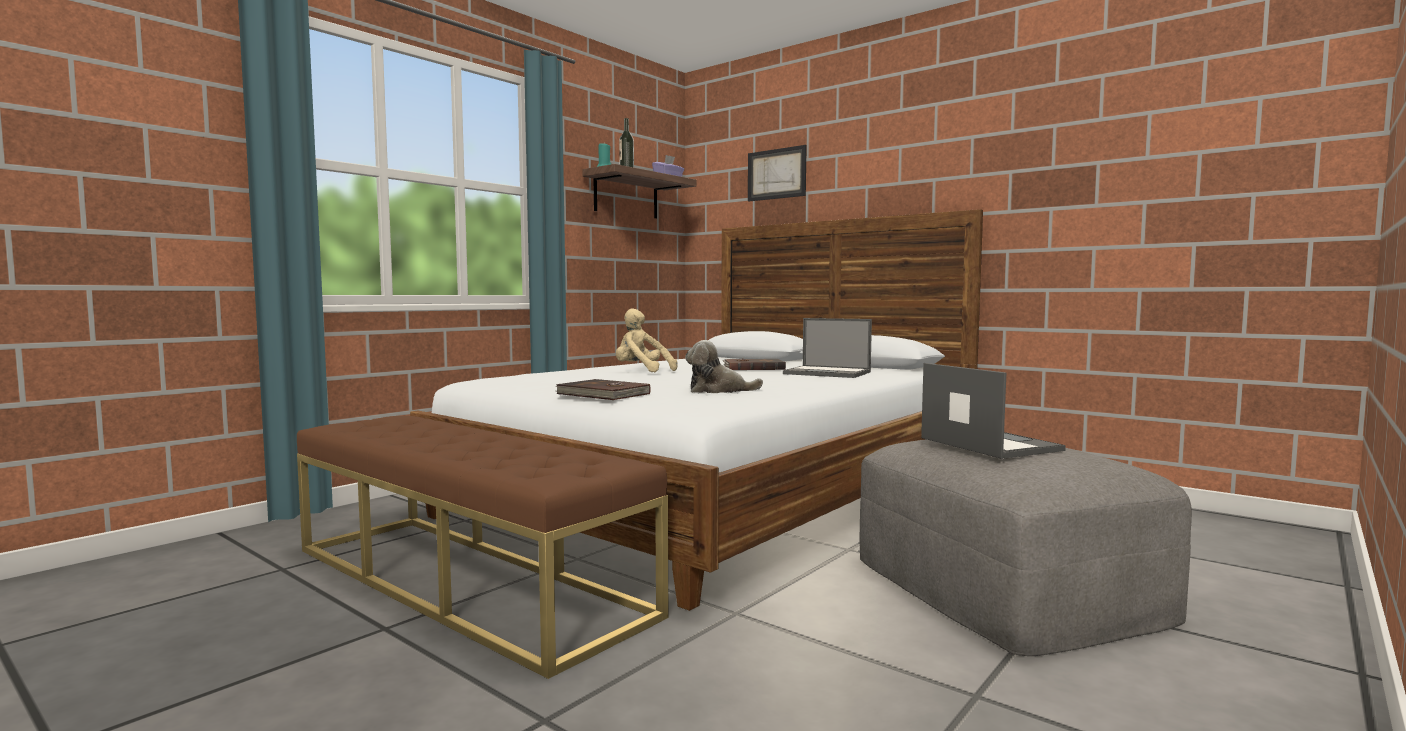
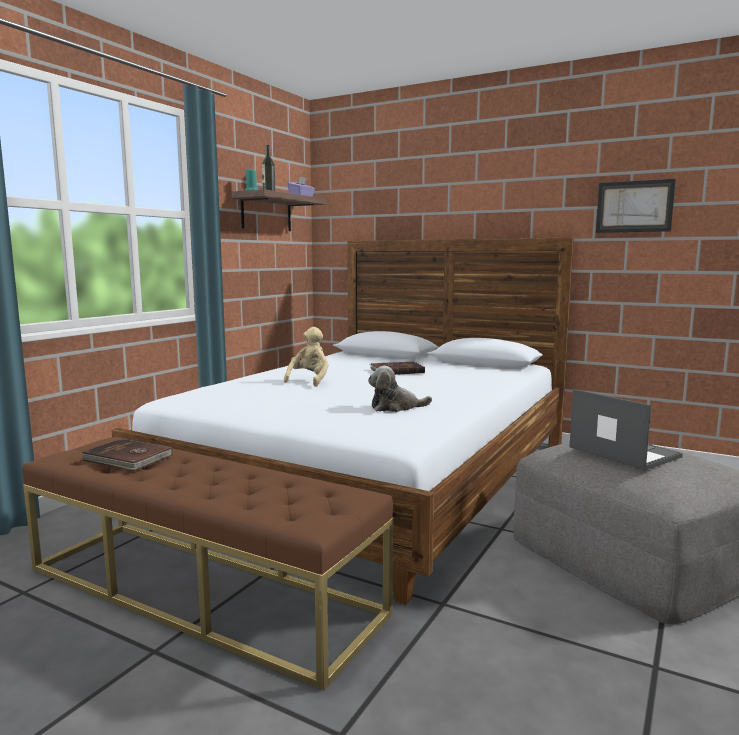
camera: 10 degrees left, 5 degrees up
(603, 394) = (305, 418): brown book -> brown book (127, 458)
(641, 371) = (309, 381): beige plush toy -> beige plush toy turned 90 degrees clockwise
(776, 174) = (396, 196): picture -> picture (634, 206)
(828, 373) = (462, 376): laptop -> none

